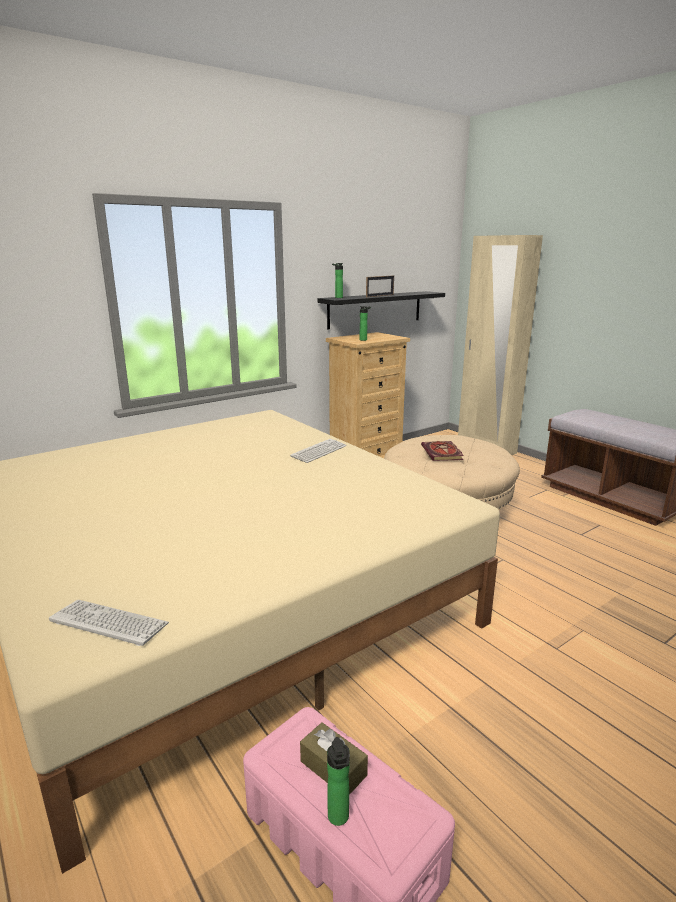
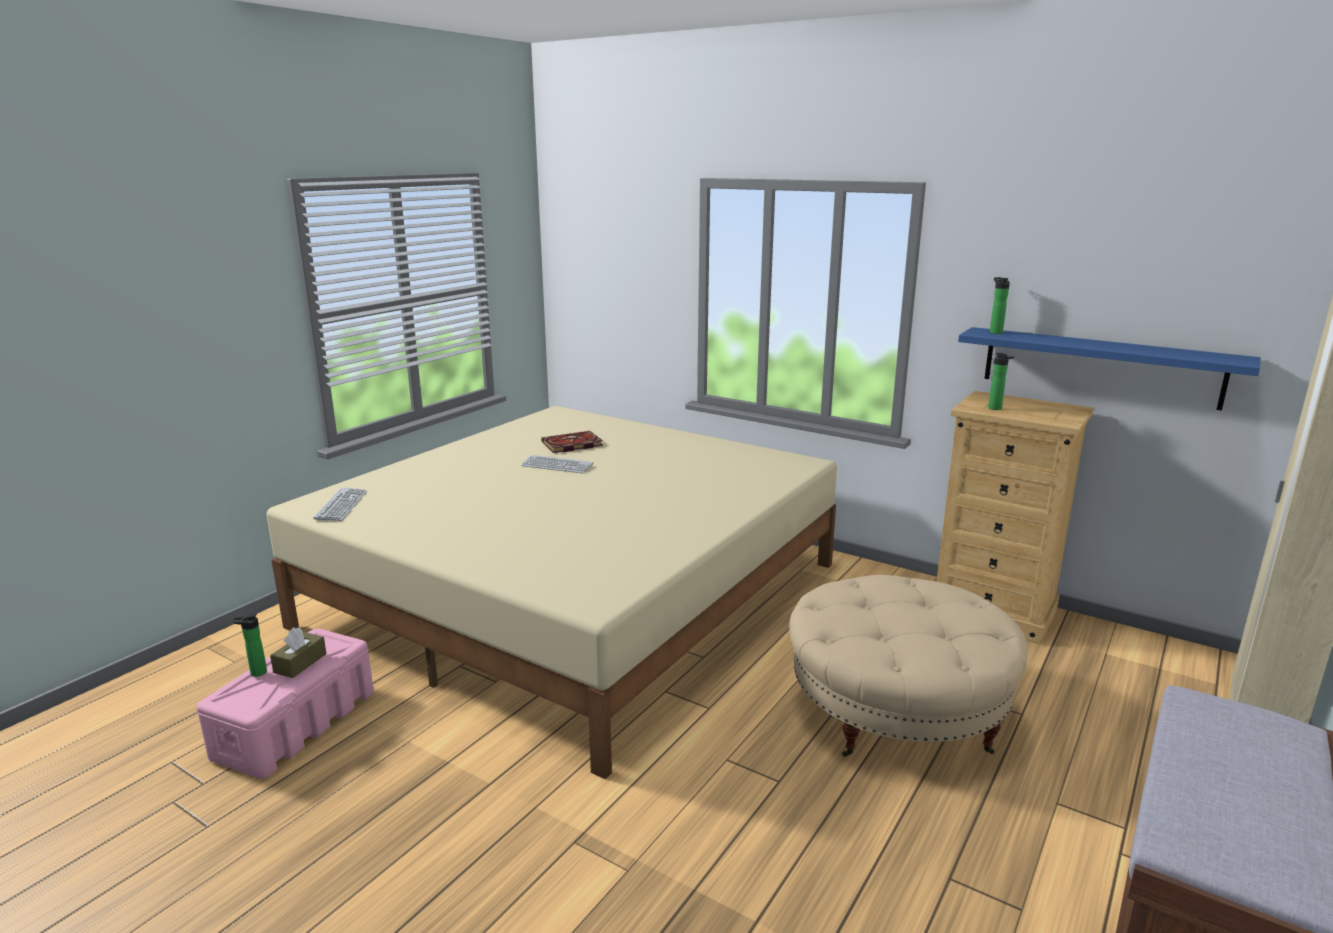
camera: 70 degrees right, 0 degrees up
(319, 451) = (703, 509): keyboard -> keyboard (557, 465)
(375, 309) = (1100, 367): black shelf -> blue shelf
(380, 296) = (1077, 344): picture frame -> none
(443, 453) = (884, 610): book -> book (571, 445)

